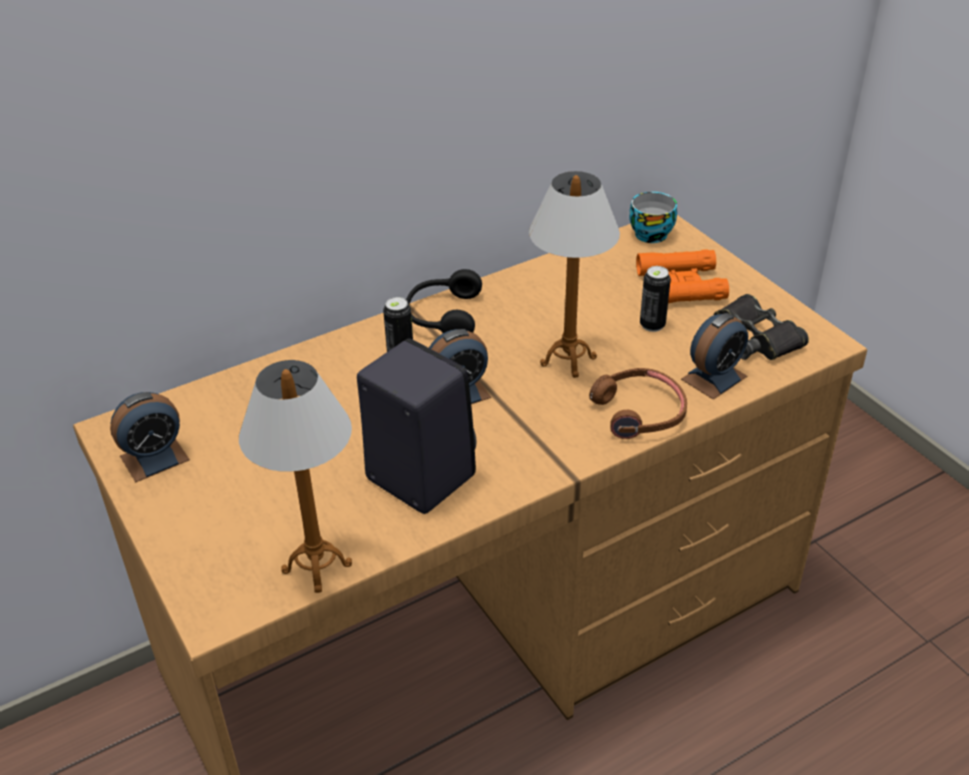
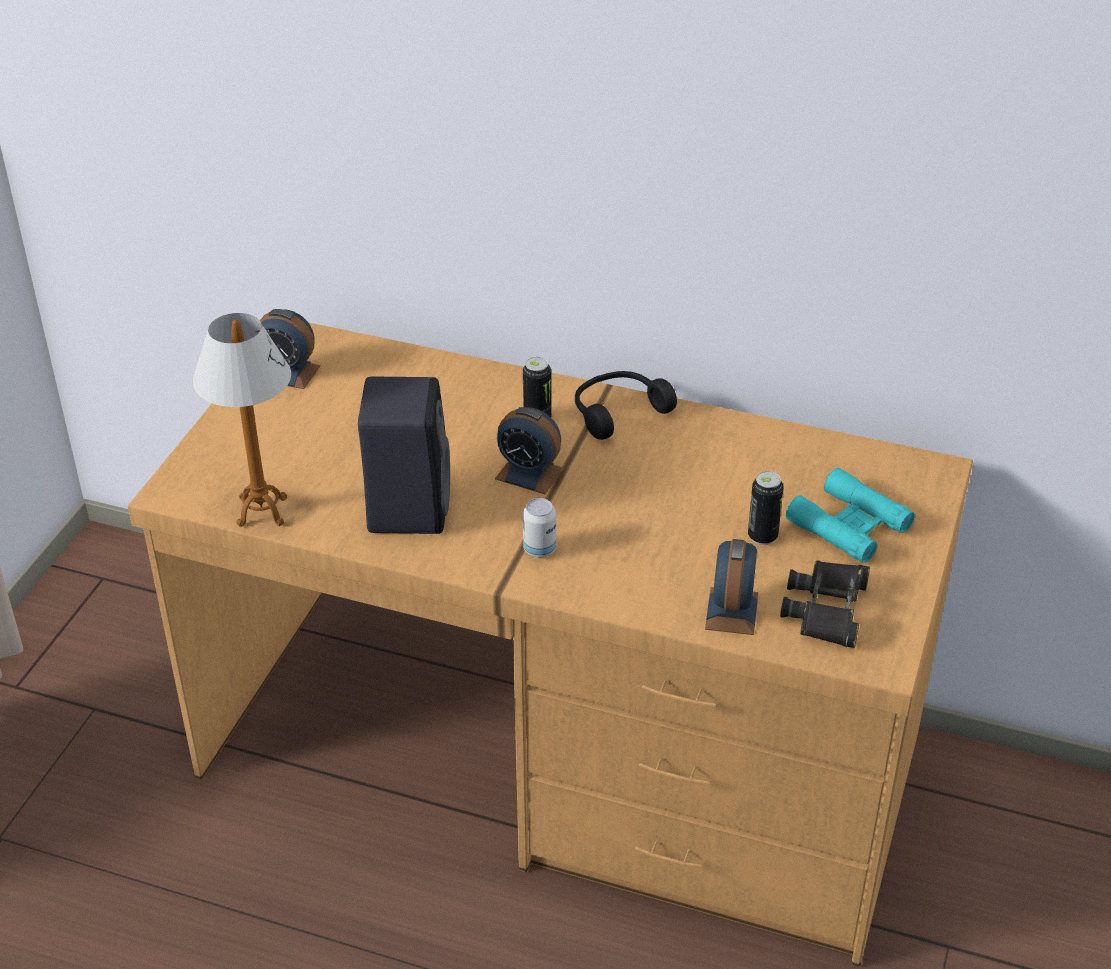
camera: 50 degrees right, 0 degrees up
(550, 432) = (539, 549): none -> can
(568, 361) = (645, 512): table lamp -> none
(639, 412) = (627, 587): brown headphones -> none
(651, 233) = (911, 466): cup -> none
(680, 286) = (848, 525): orange binoculars -> turquoise binoculars
(714, 378) = (731, 611): alarm clock -> alarm clock turned 90 degrees counterclockwise

